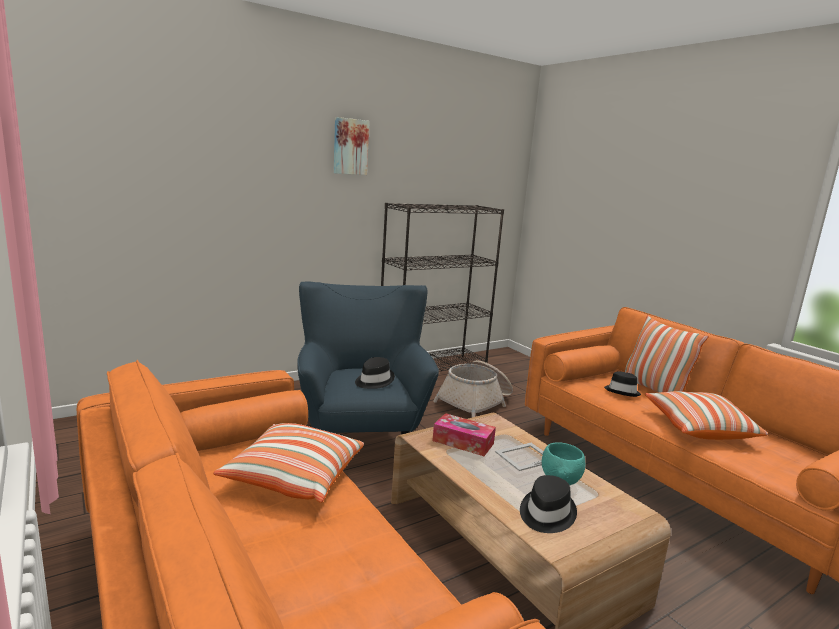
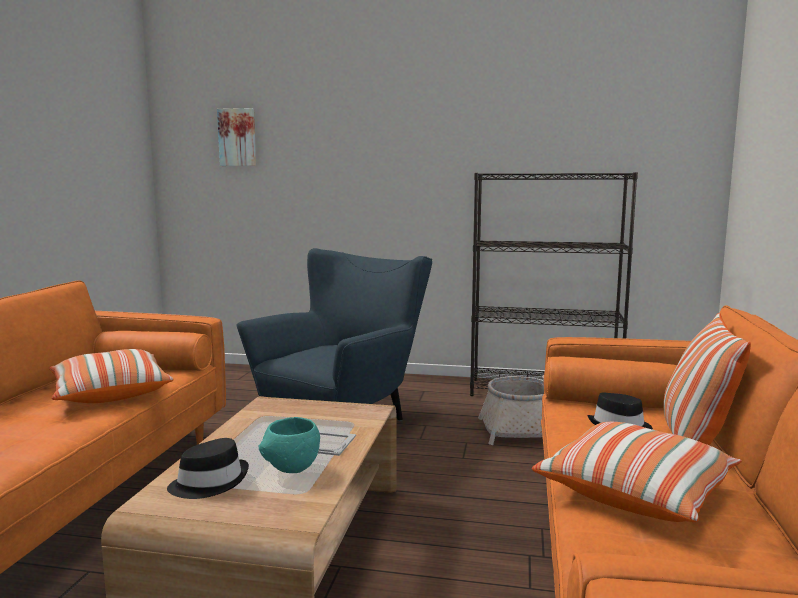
camera: 45 degrees right, 5 degrees down
(350, 146) = (436, 112): picture -> picture (237, 137)
(373, 381) = (328, 354): black hat -> none
(463, 442) = (293, 415): tissue box -> none

